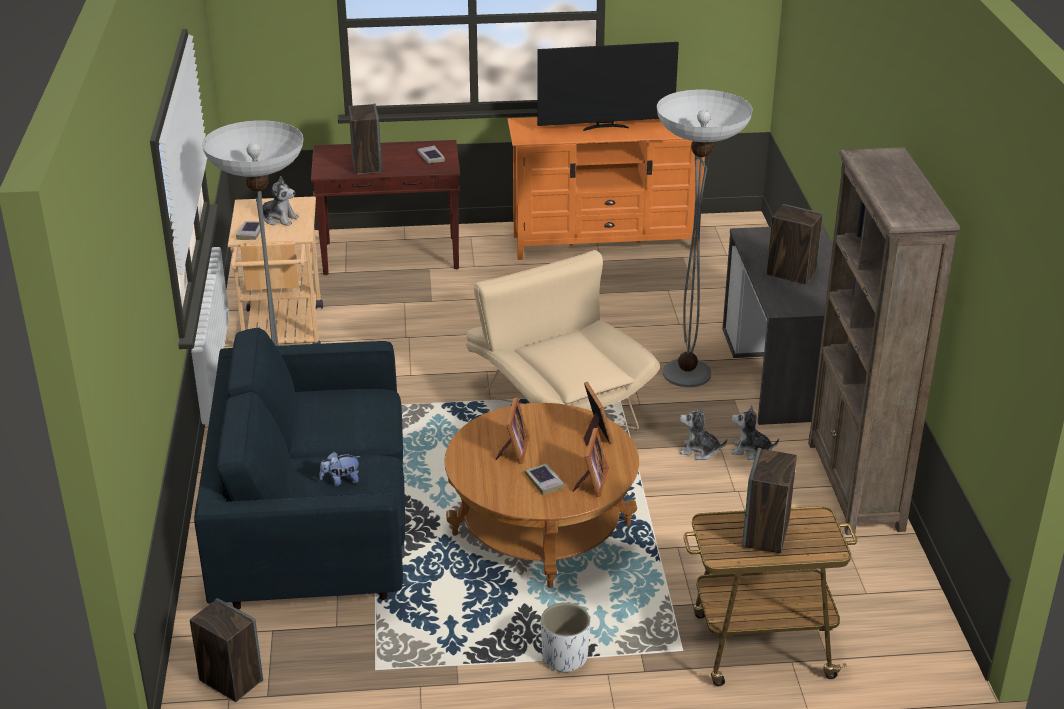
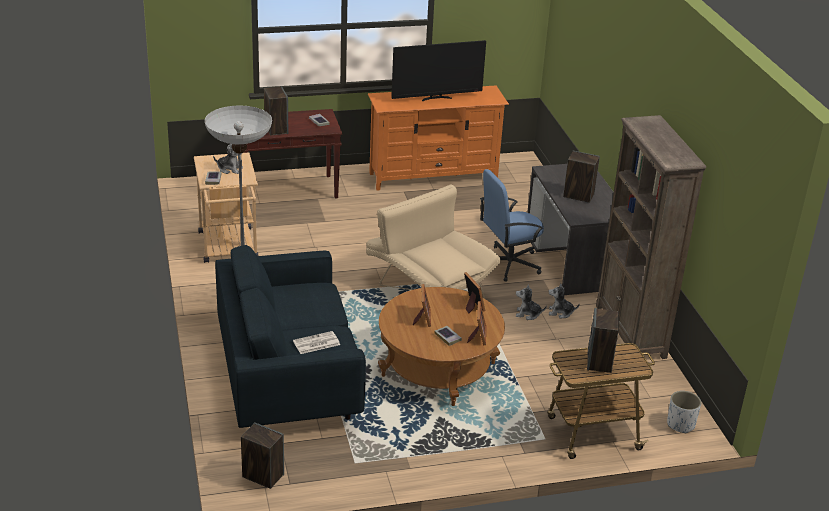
camera: 10 degrees left, 0 degrees up
(341, 481) = (316, 343): plush toy -> newspaper
(565, 657) = (473, 448): white planter -> white planter (680, 424)
(686, 373) = (508, 264): floor lamp -> blue office chair

